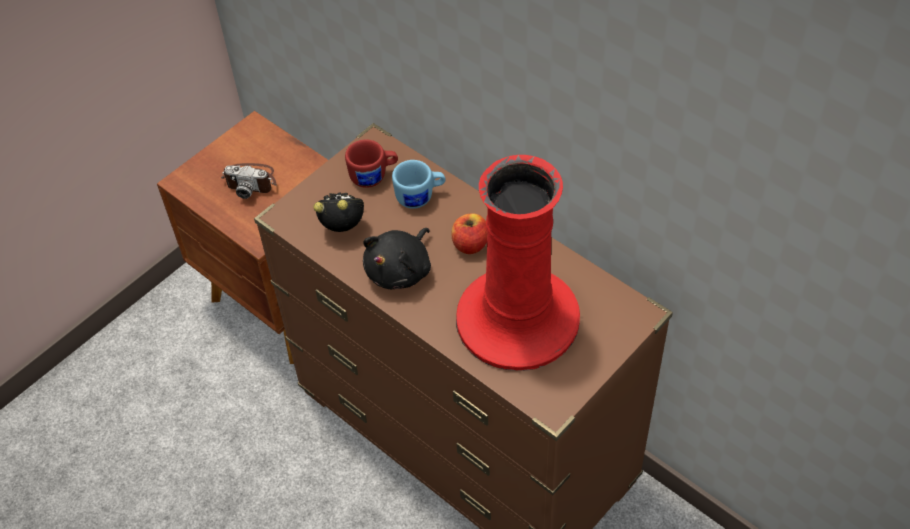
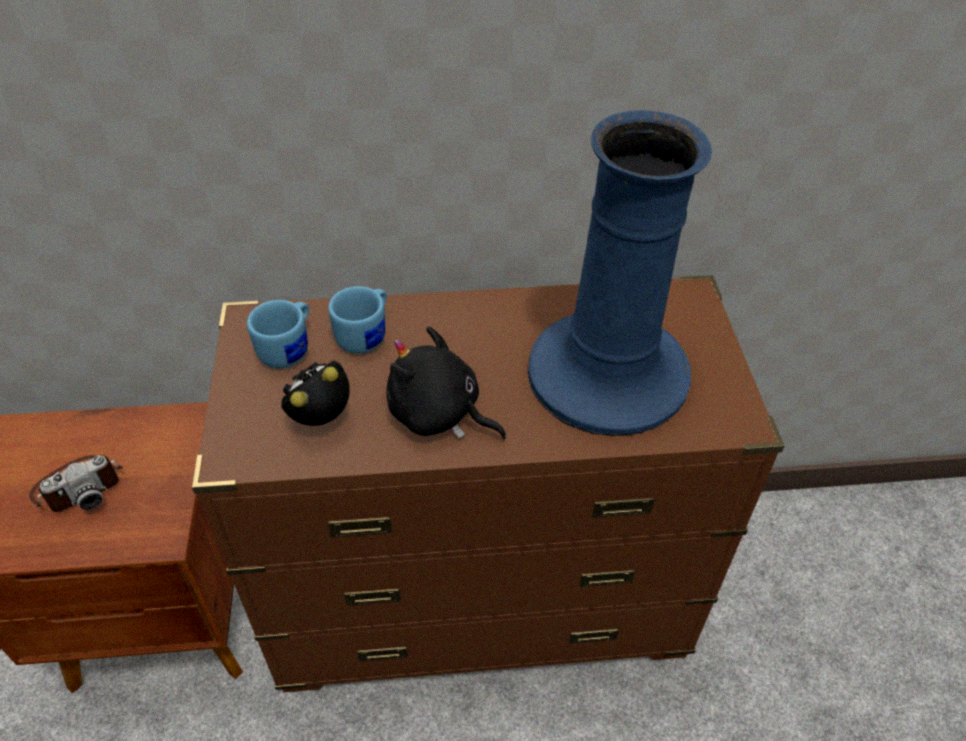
camera: 50 degrees left, 5 degrees down
(374, 176) = (289, 349): red mug -> blue mug
(401, 270) = (438, 414): black plush toy -> black plush toy turned 135 degrees clockwise
(470, 244) = (474, 342): apple -> none
(516, 318) = (606, 373): red vase -> blue vase

